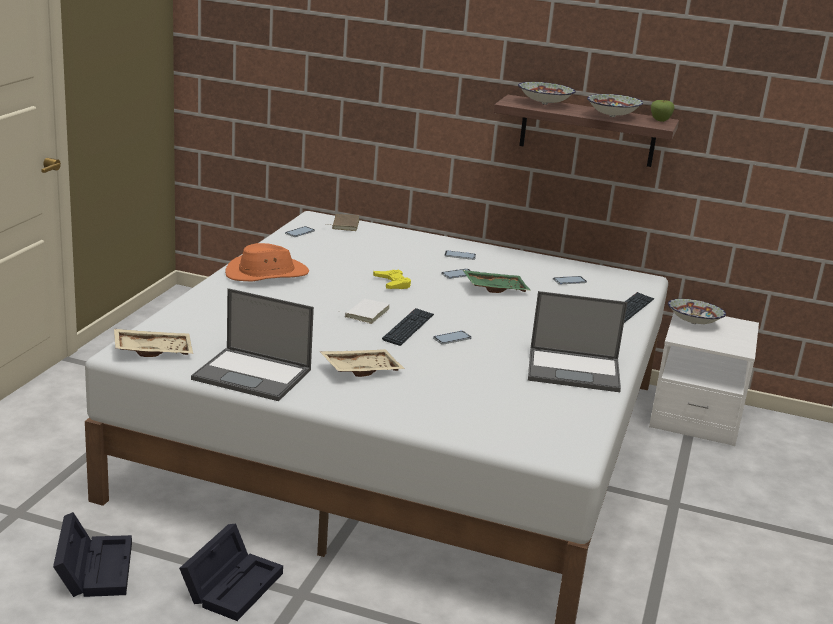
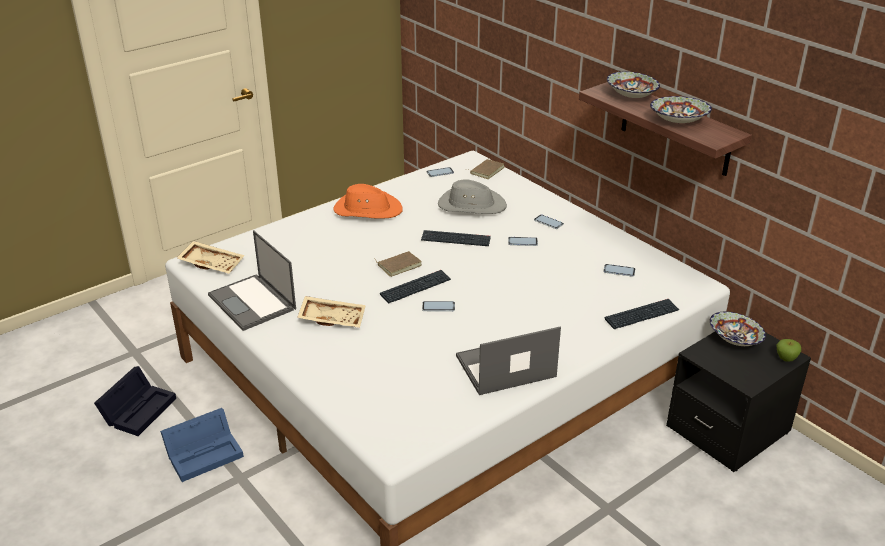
camera: 35 degrees right, 10 degrees up
(233, 584) = (206, 453): black storage box -> blue storage box
(366, 313) = (399, 265): white book -> brown book
(369, 254) = (471, 205): none -> grey hat
(392, 283) = (455, 239): yellow game controller -> keyboard
(495, 288) = (538, 264): green tray -> none
(575, 370) = (504, 367): laptop -> laptop turned 120 degrees clockwise
(660, 120) = (725, 133): apple -> apple (786, 358)
(695, 417) = (728, 429): white nightstand -> black nightstand

